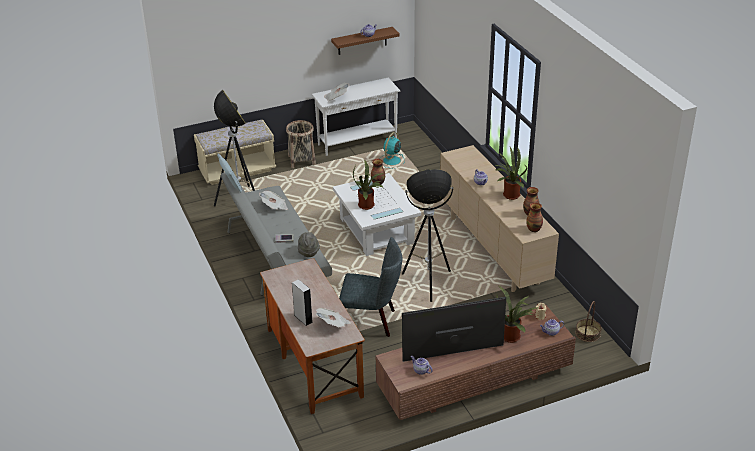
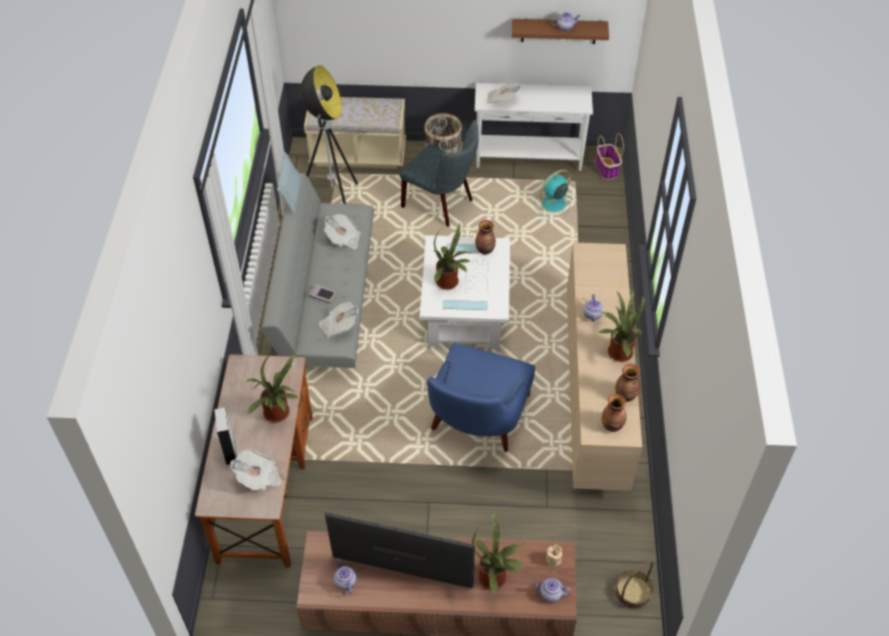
camera: 25 degrees right, 15 degrees up
(308, 252) = (339, 326): grey hat -> newspaper
(320, 290) = (278, 414): none -> potted plant
(371, 321) = (371, 452): grey chair -> grey chair (441, 204)
(413, 134) = (607, 169): none -> basket
(427, 283) = (476, 420): floor lamp -> blue armchair

